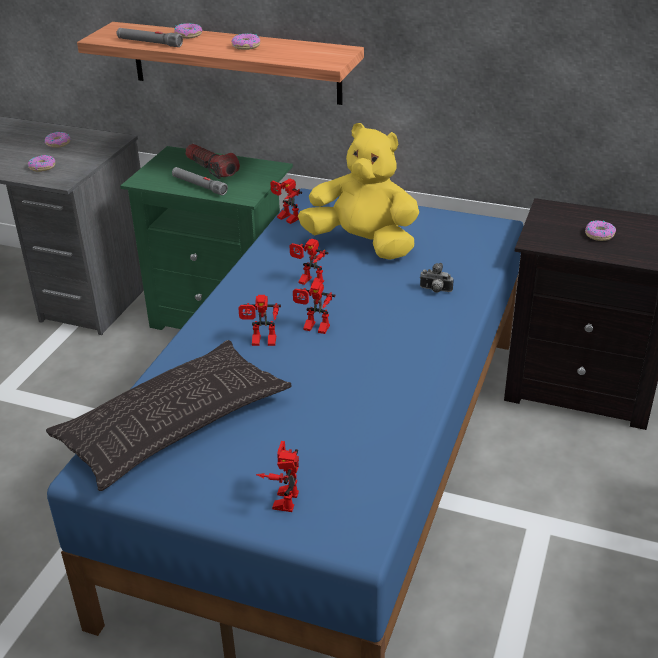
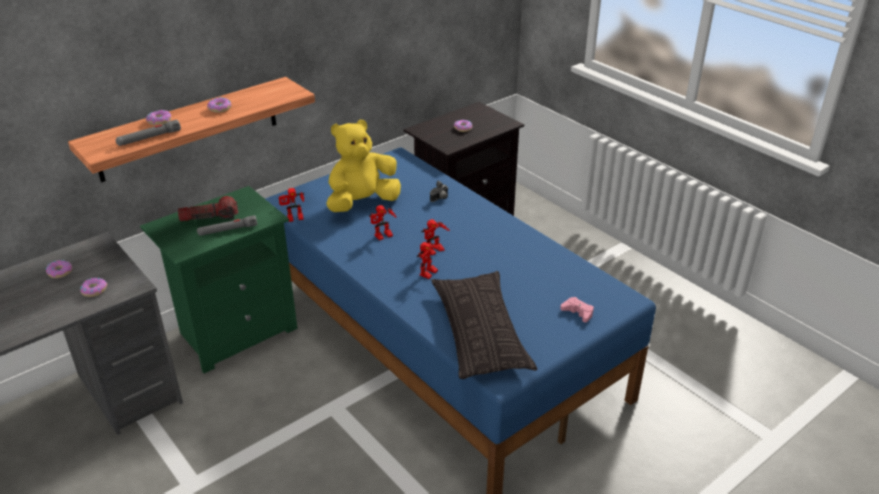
camera: 60 degrees left, 0 degrees up
(282, 498) = (578, 312): toy robot -> pink game controller

